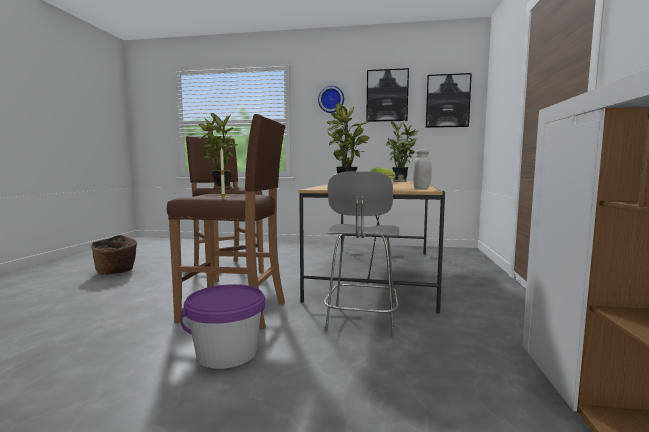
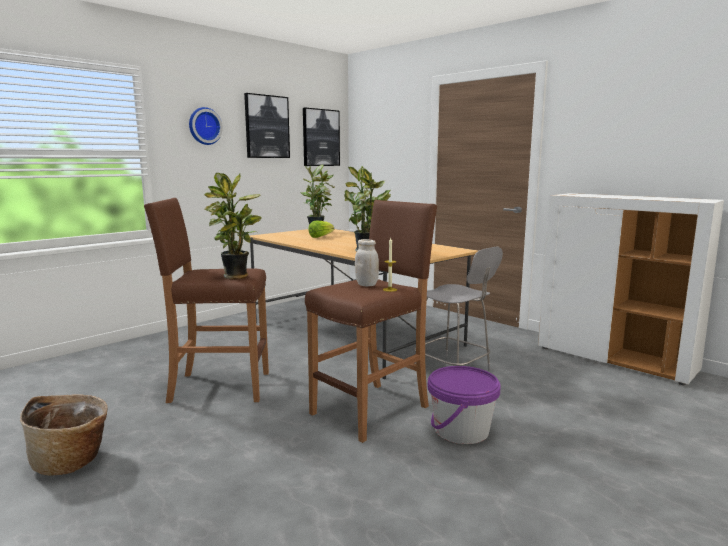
camera: 55 degrees left, 5 degrees up
(421, 188) = (441, 247): white jar -> white jar (366, 285)

